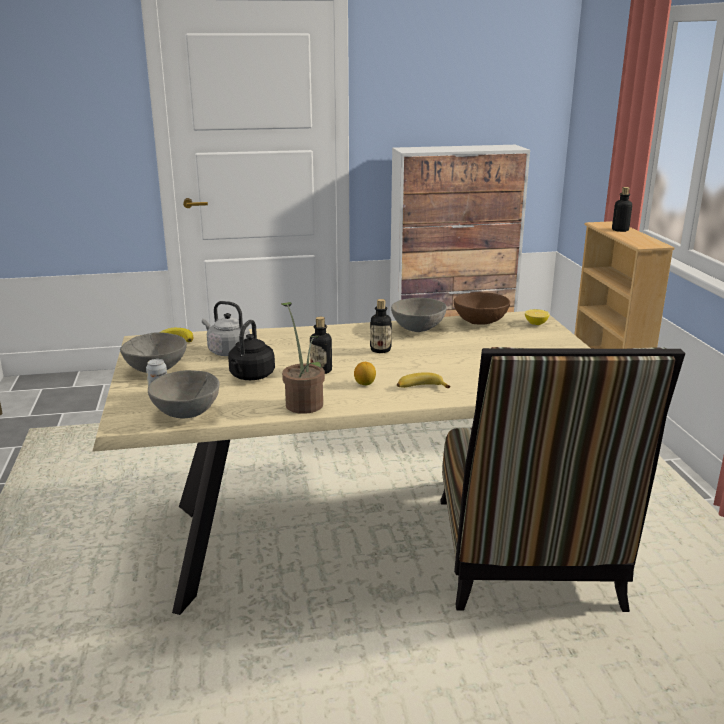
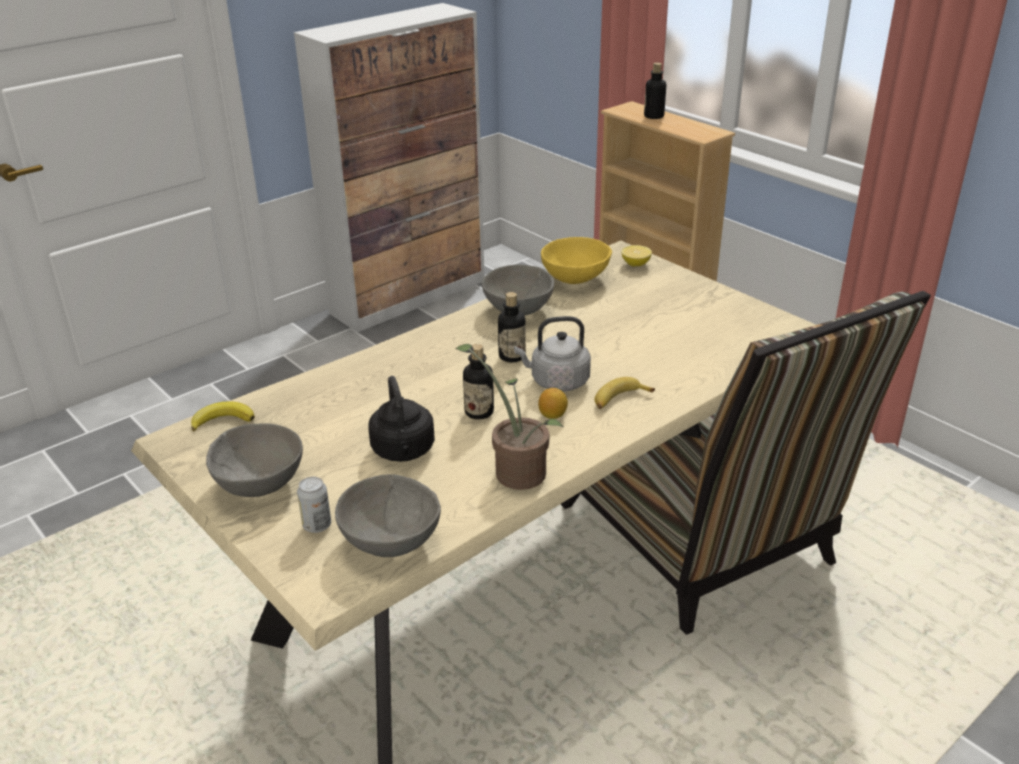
camera: 30 degrees left, 10 degrees up
(227, 351) = (323, 420): grey kettle -> grey kettle (556, 382)
(481, 322) = (576, 278): brown bowl -> yellow bowl

